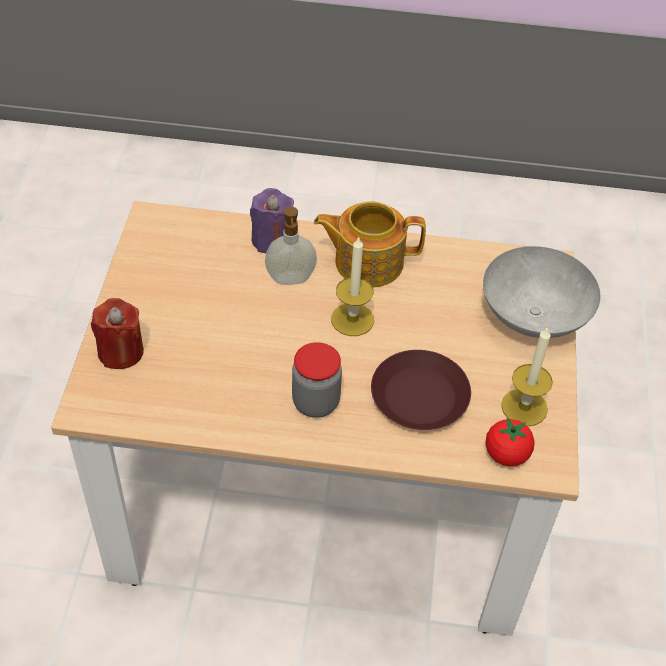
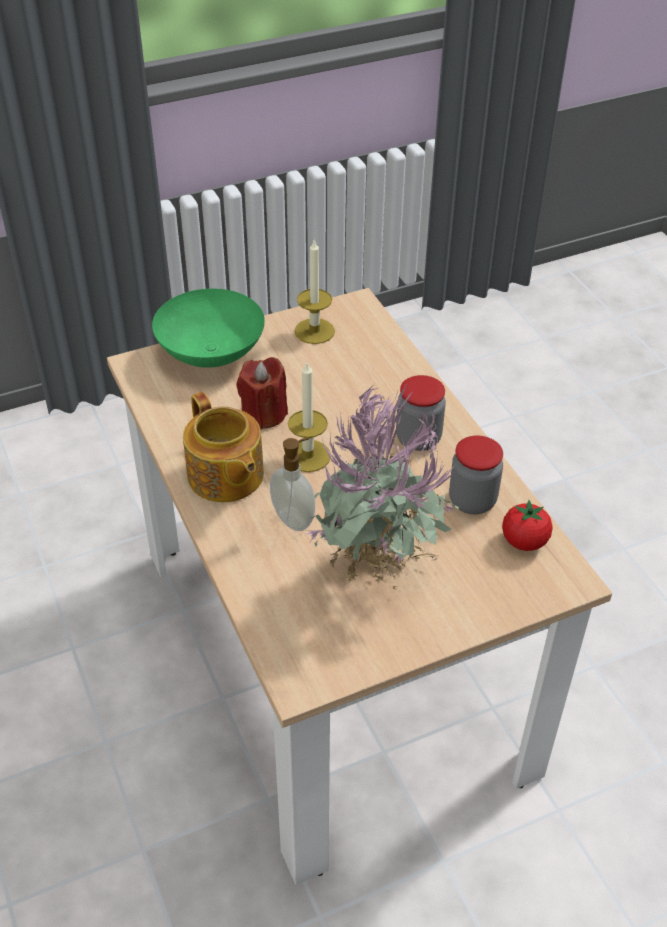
camera: 120 degrees left, 5 degrees down
(121, 352) = (491, 593): red candle -> red candle (264, 414)
(192, 296) = (378, 579): none -> potted plant
(216, 396) = (472, 501): none -> jar
(272, 240) = (250, 559): purple candle -> none
(420, 397) = (355, 385): brown plate -> none
(506, 454) = (367, 326): tomato -> tomato (524, 541)
(535, 316) = (209, 354): grey bowl -> green bowl

